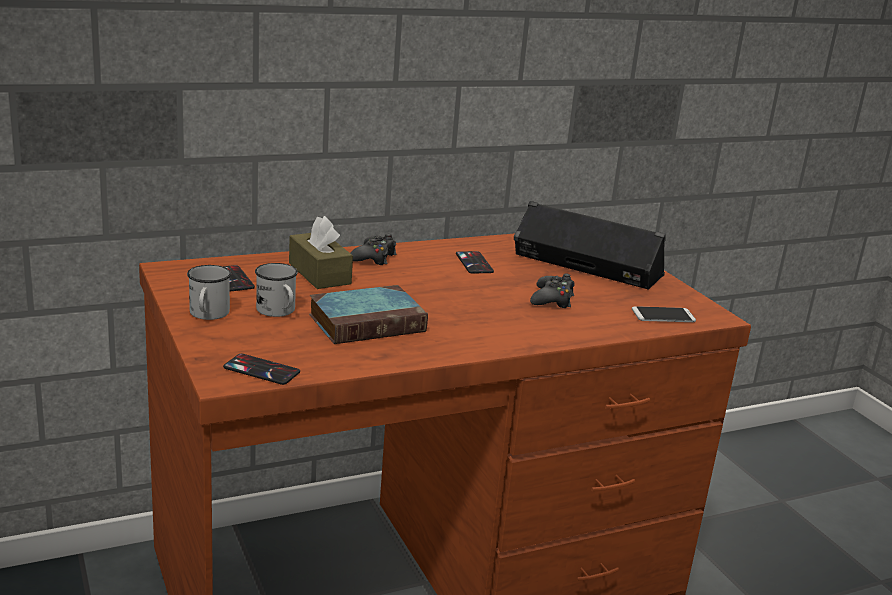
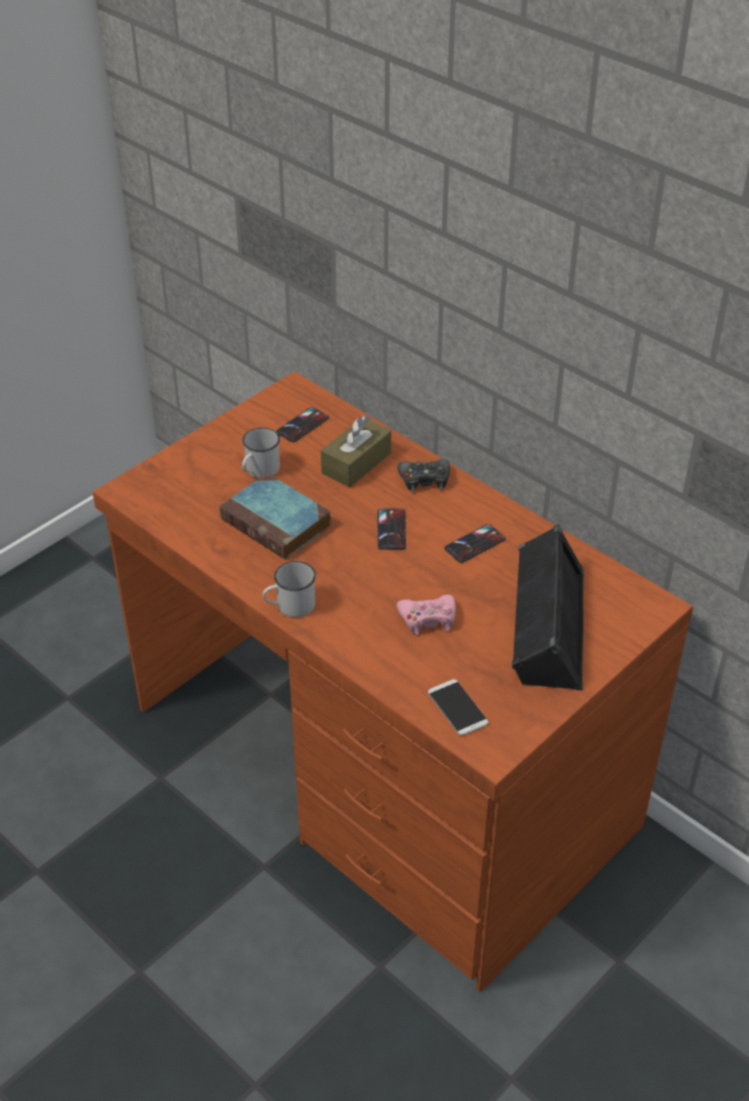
camera: 70 degrees right, 20 degrees up
(208, 315) = (225, 441): white mug -> white mug (290, 606)
(261, 370) = (152, 500): phone -> phone (391, 529)
(552, 299) = (428, 619): black game controller -> pink game controller

